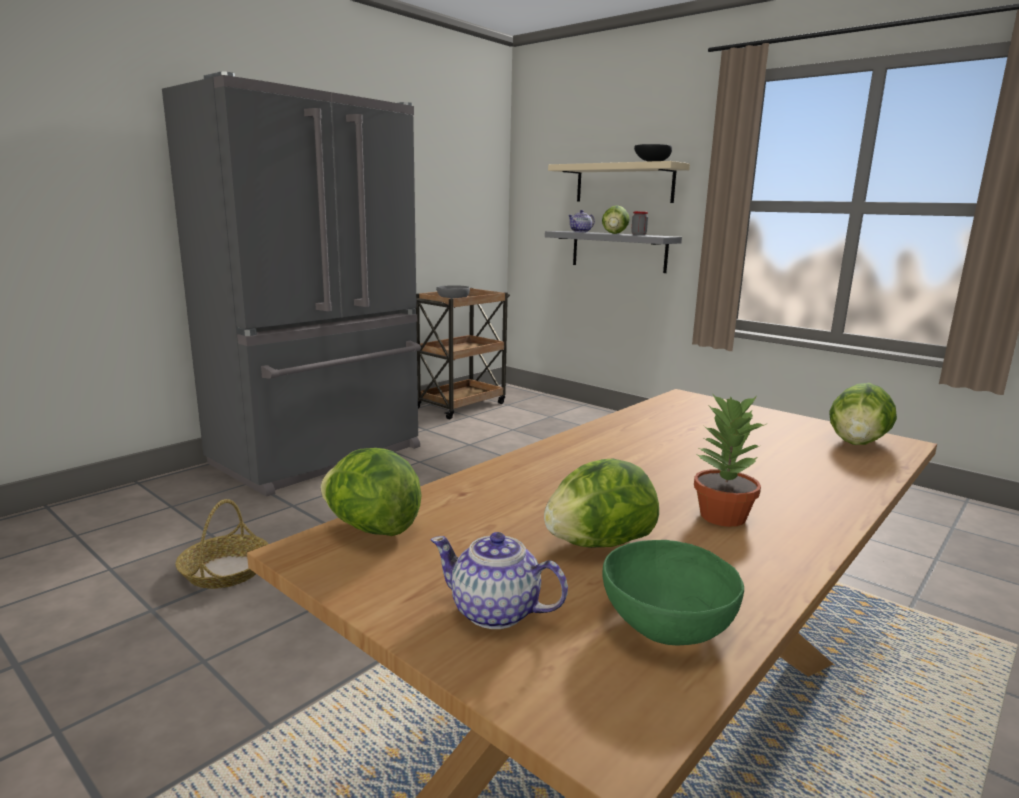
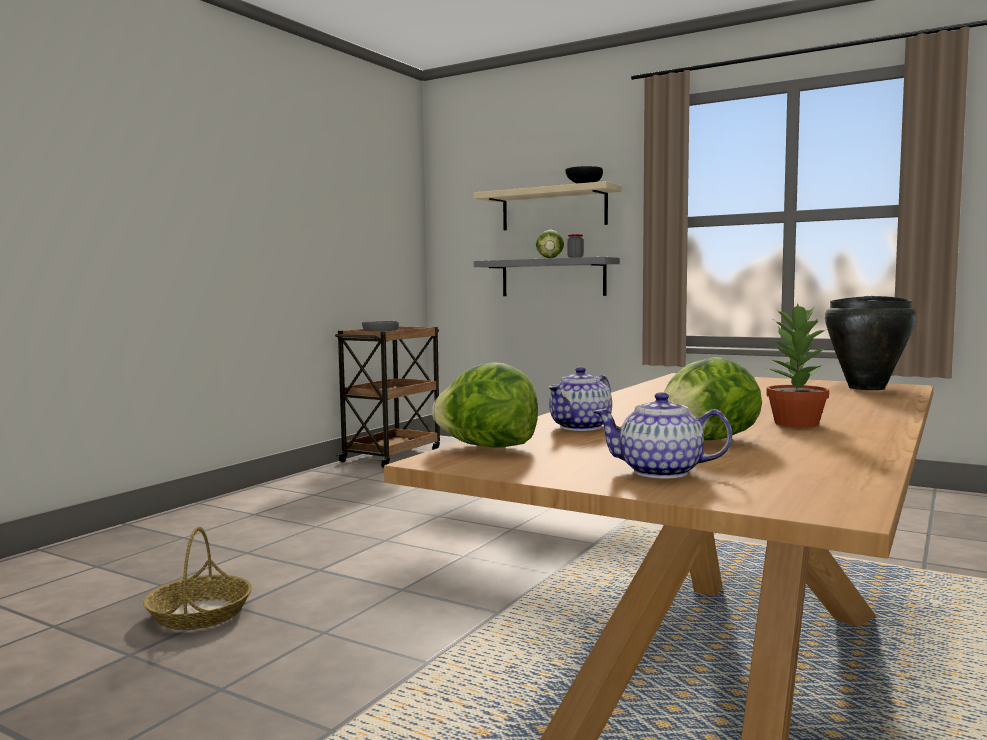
camera: 10 degrees left, 10 degrees down
(321, 456) = (254, 509): grey fridge -> none
(581, 232) = (512, 259): teapot -> teapot (581, 427)
(666, 622) = (810, 466): green bowl -> none
(857, 443) = (867, 388): lettuce -> black cooking pot

